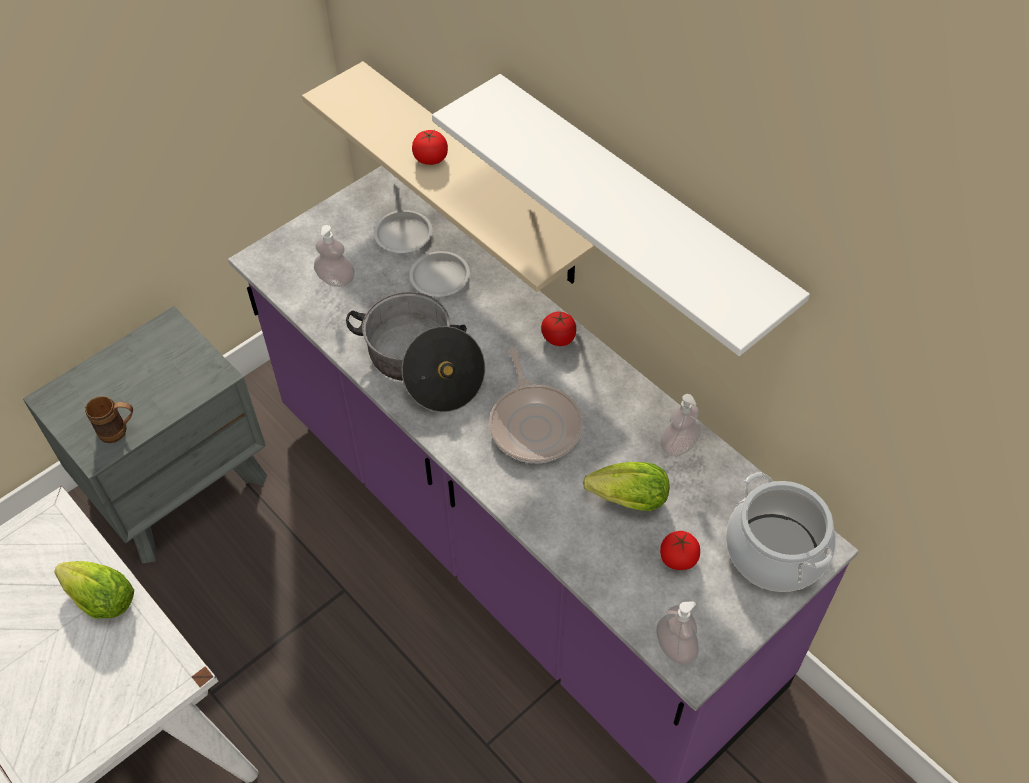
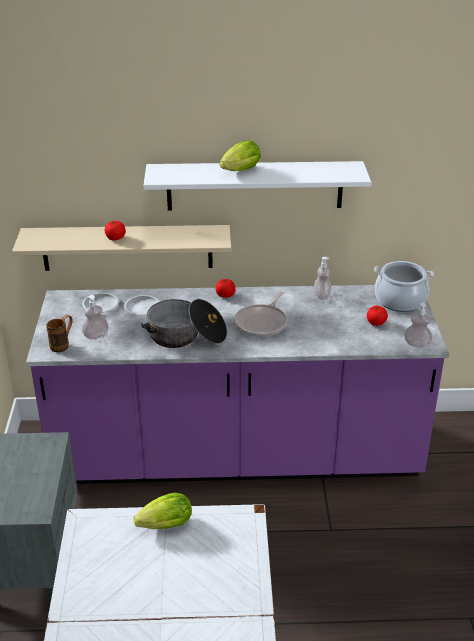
camera: 50 degrees left, 20 degrees down
(119, 432) = (37, 495): brown mug -> brown mug (63, 345)
(534, 424) = (262, 323): frying pan -> frying pan turned 90 degrees clockwise
(624, 499) = (331, 321): lettuce -> lettuce (239, 171)

